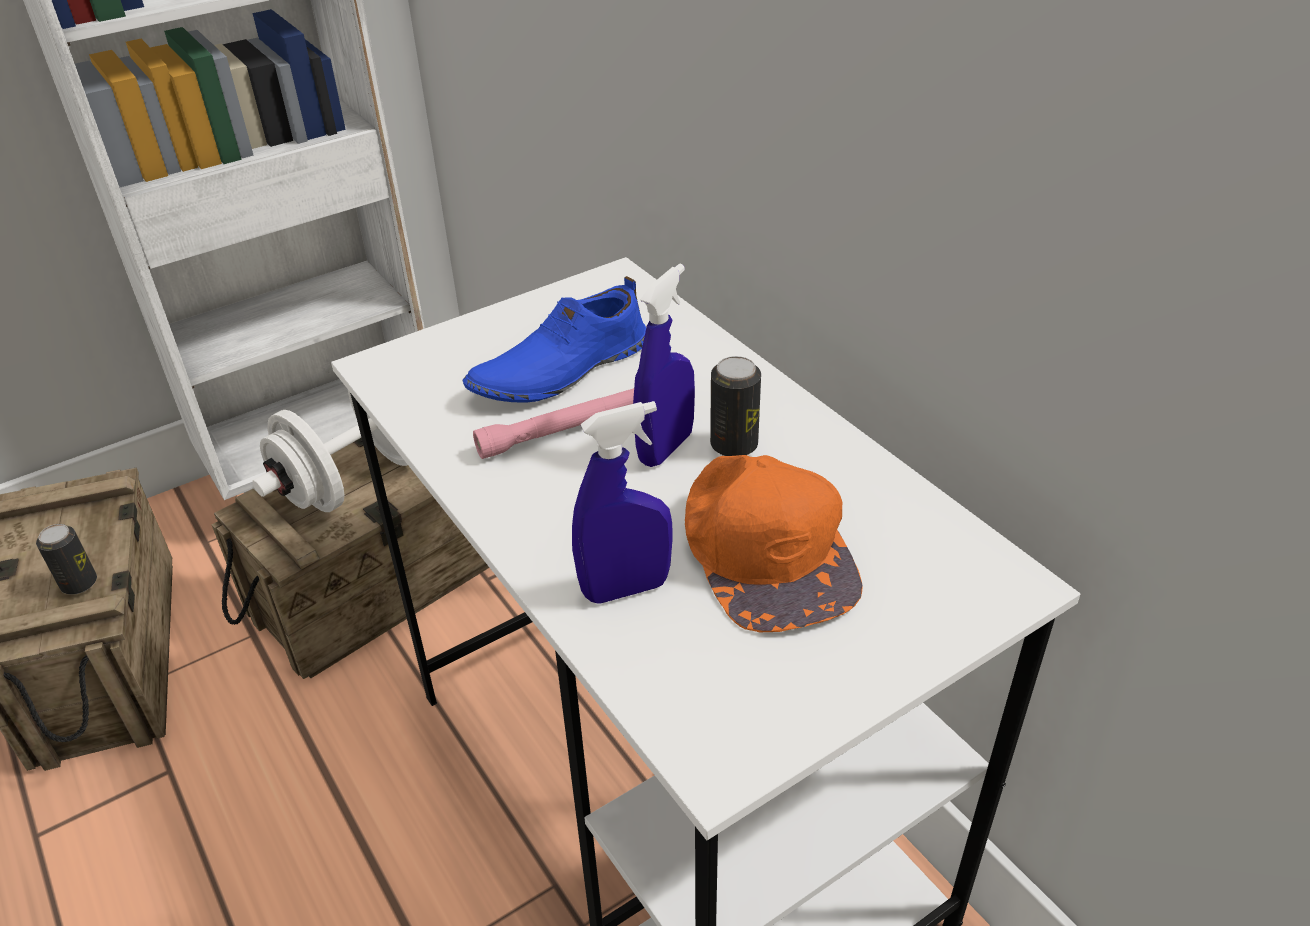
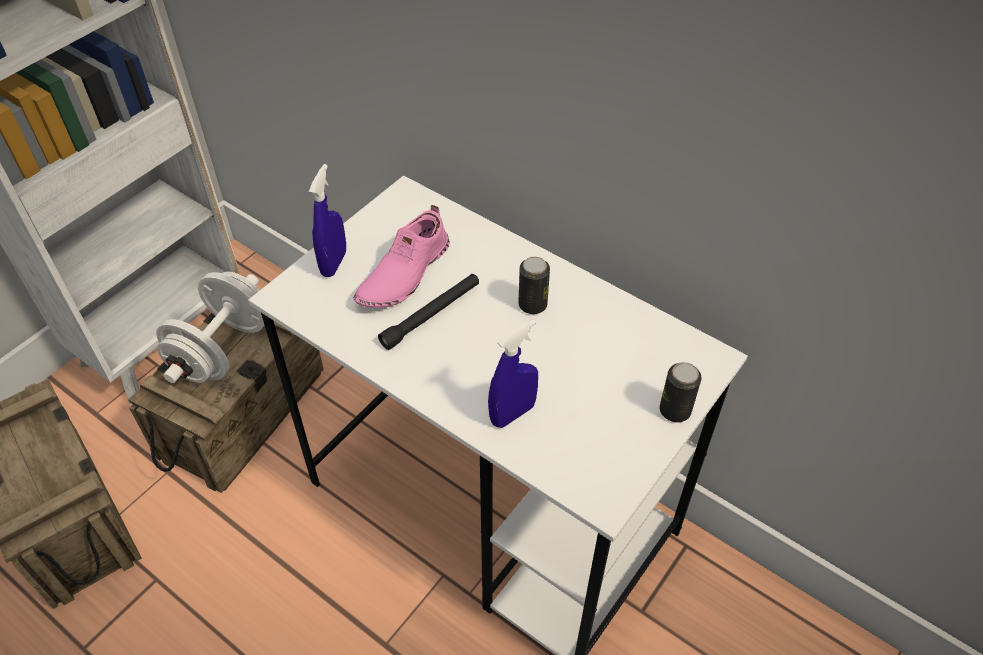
camera: 20 degrees left, 10 degrees up
(79, 583) = (58, 476): can -> can (675, 410)
(560, 370) = (403, 273): blue shoe -> pink shoe
(571, 428) = (431, 315): pink flashlight -> black flashlight
(665, 448) = (494, 316): blue spray bottle -> blue spray bottle (334, 263)
(768, 549) = (579, 369): orange cap -> none

